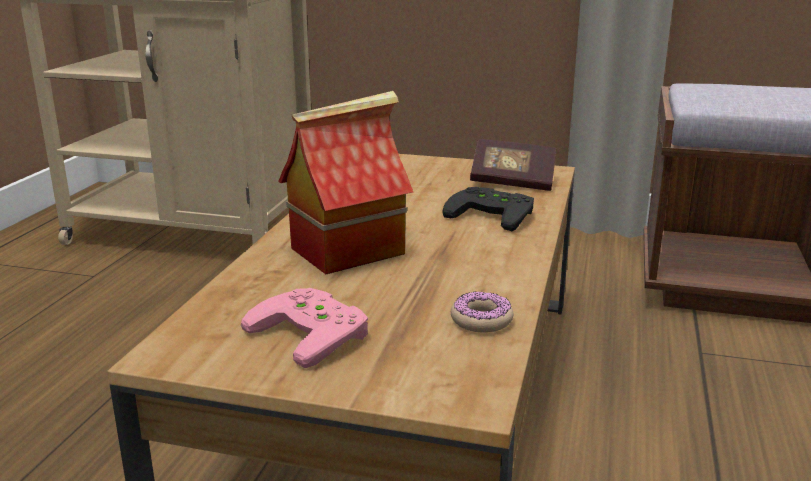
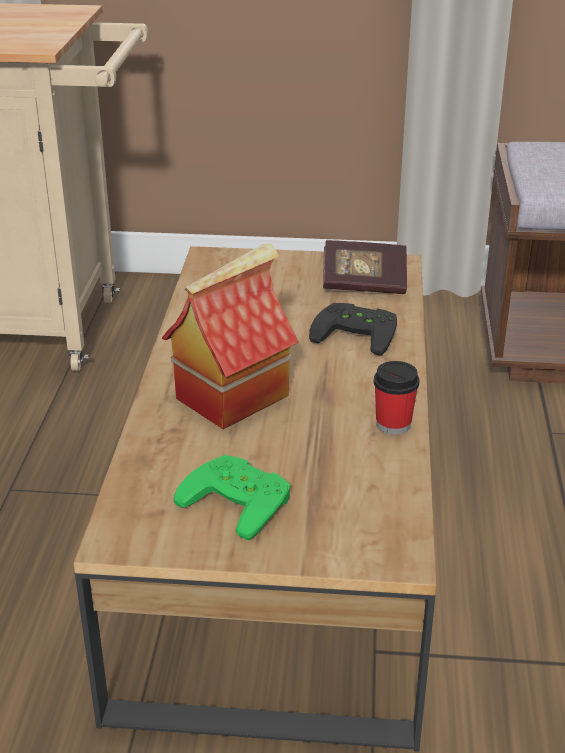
camera: 10 degrees left, 10 degrees up
(315, 332) = (241, 499): pink game controller -> green game controller
(481, 320) = (383, 470): donut -> none
(506, 284) = (393, 424): none -> cup

